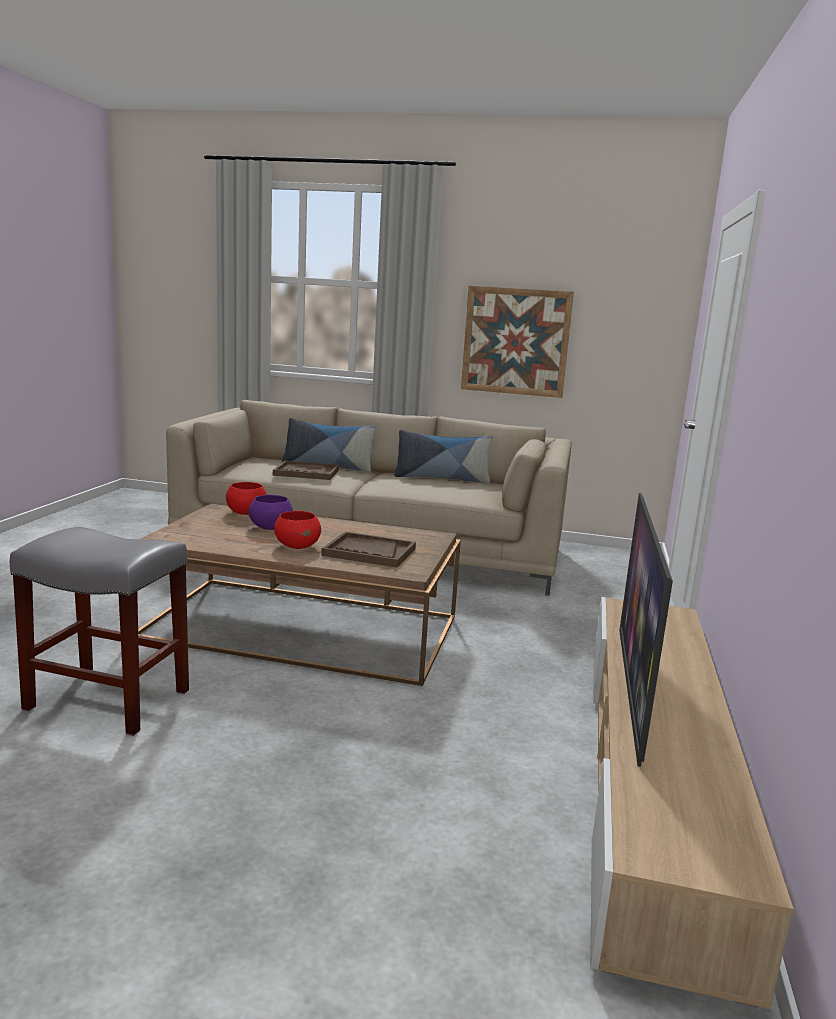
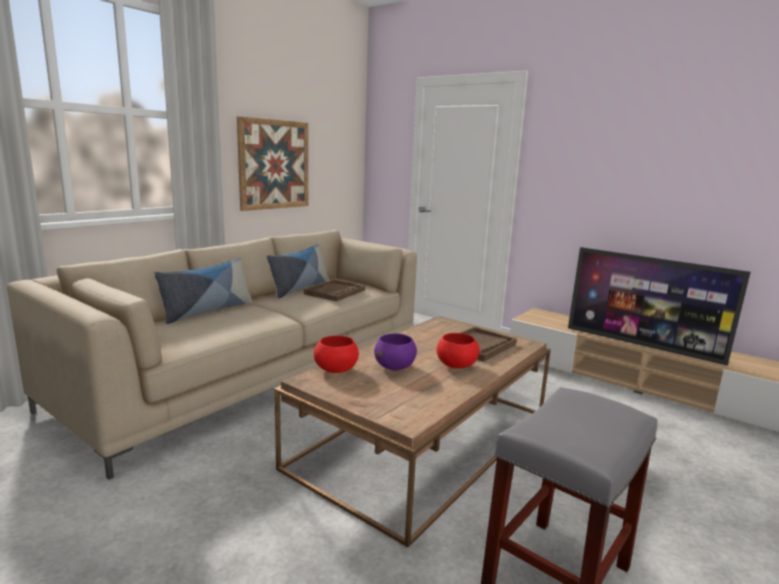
camera: 65 degrees left, 0 degrees up
(306, 472) = (229, 321): brown tray -> brown tray (335, 292)

